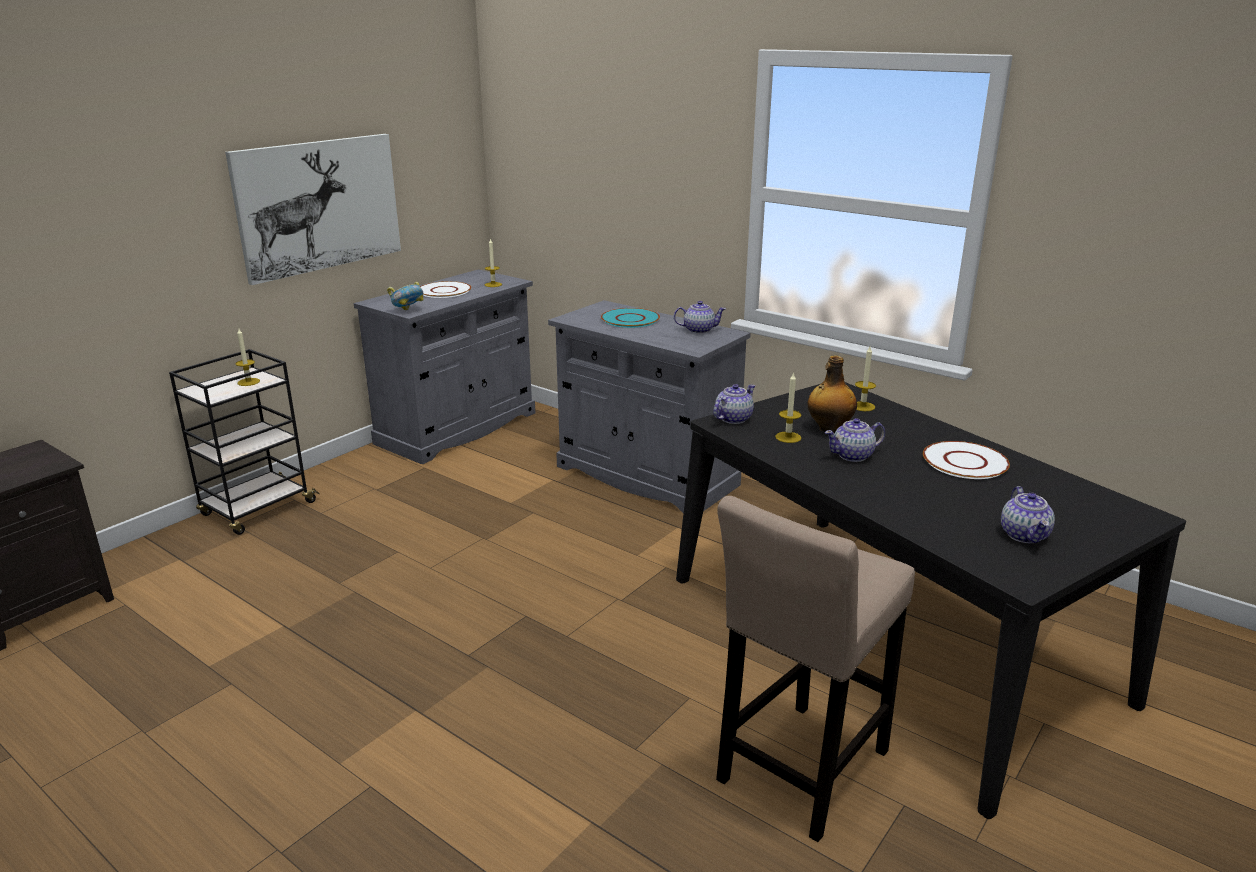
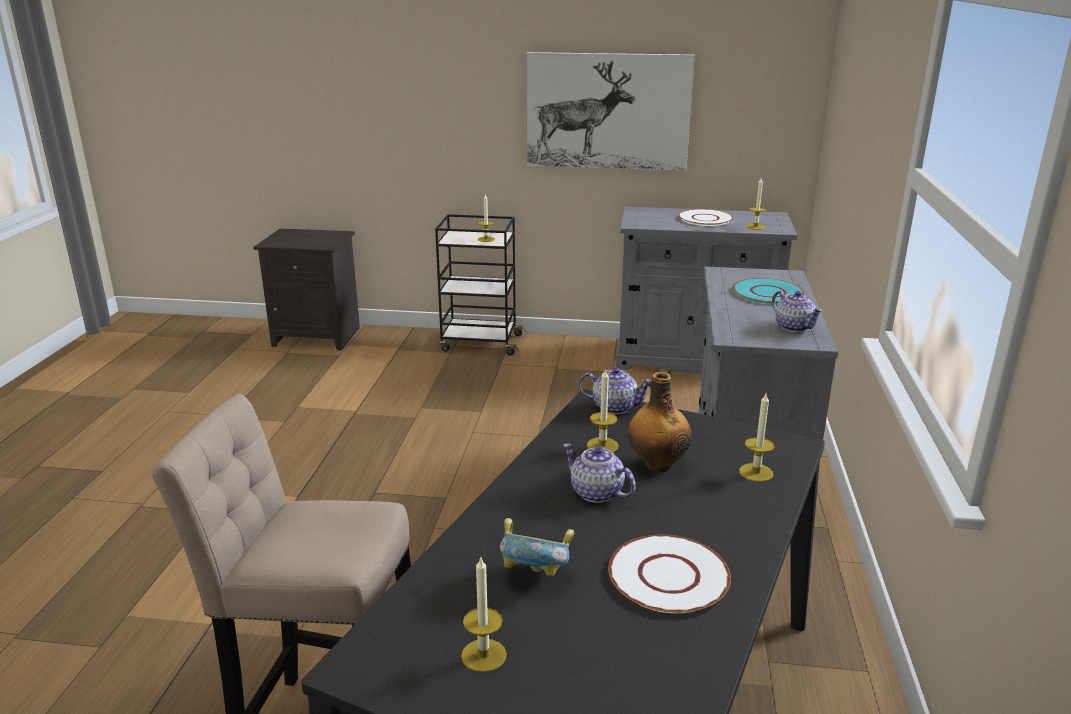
camera: 60 degrees right, 0 degrees up
(408, 310) = (636, 223): bowl -> bowl (535, 575)
(1025, 535) = (483, 655): teapot -> candle

